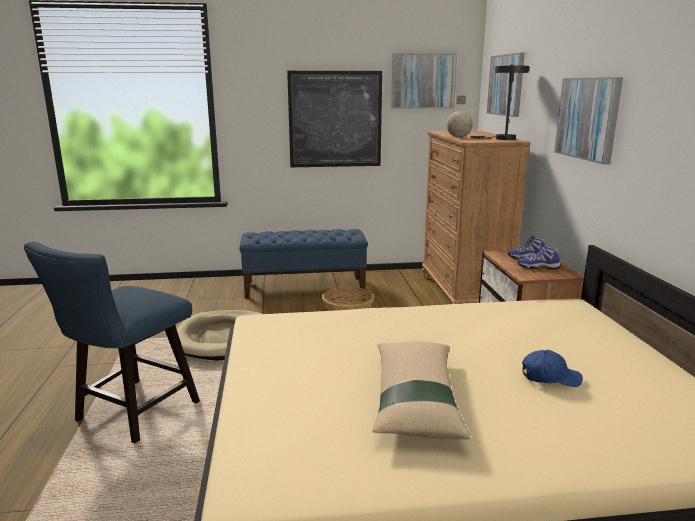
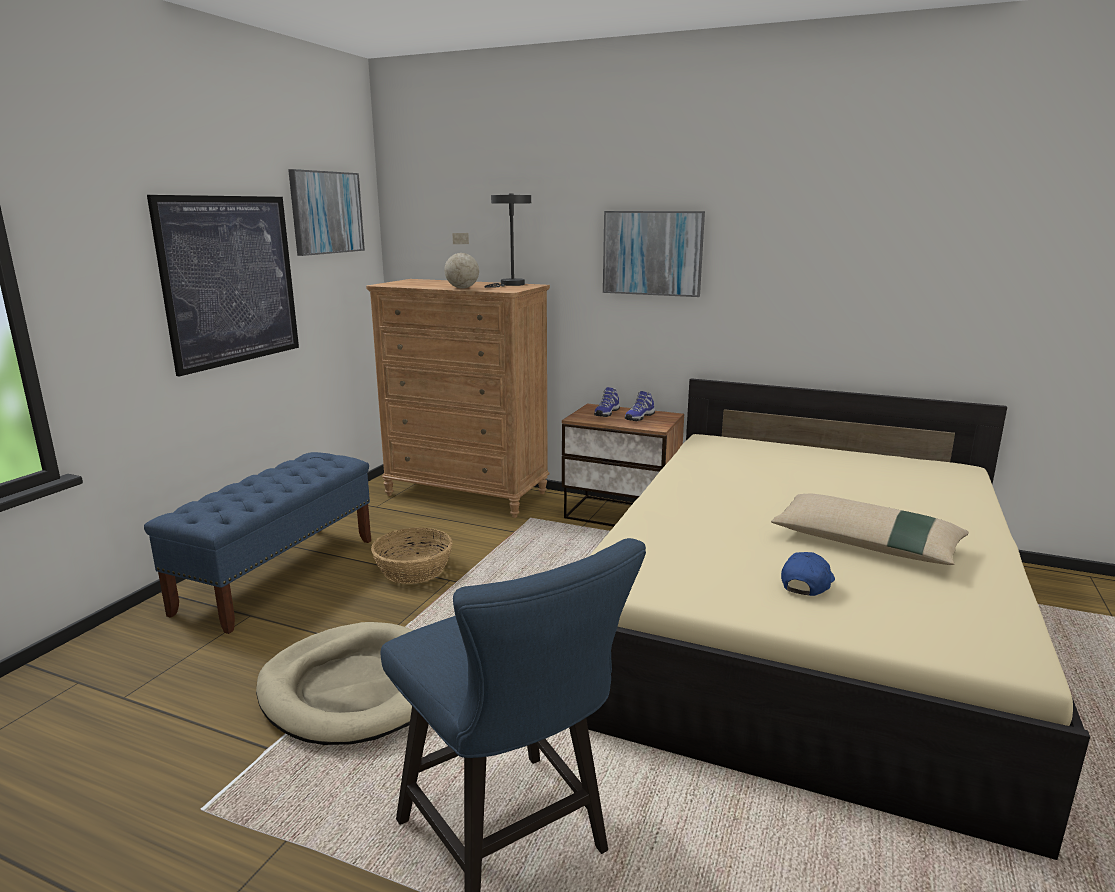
camera: 60 degrees left, 0 degrees up
(506, 85) = (460, 217): picture -> none
(550, 377) = (847, 487): blue cap -> blue cap (807, 583)

